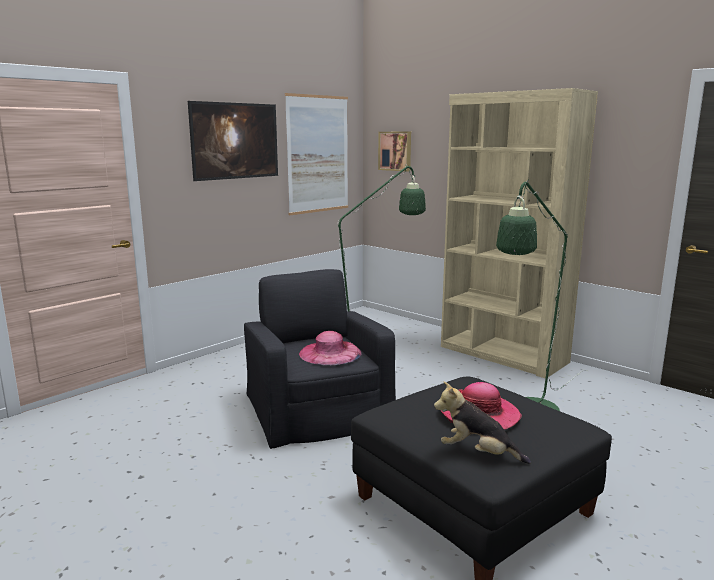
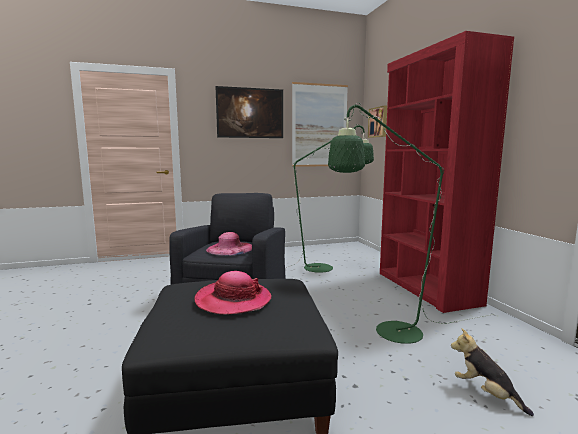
camera: 30 degrees right, 5 degrees down
(478, 453) = (176, 326): plush toy -> plush toy (486, 393)
(503, 354) = (426, 288): beige bookcase -> red bookcase

